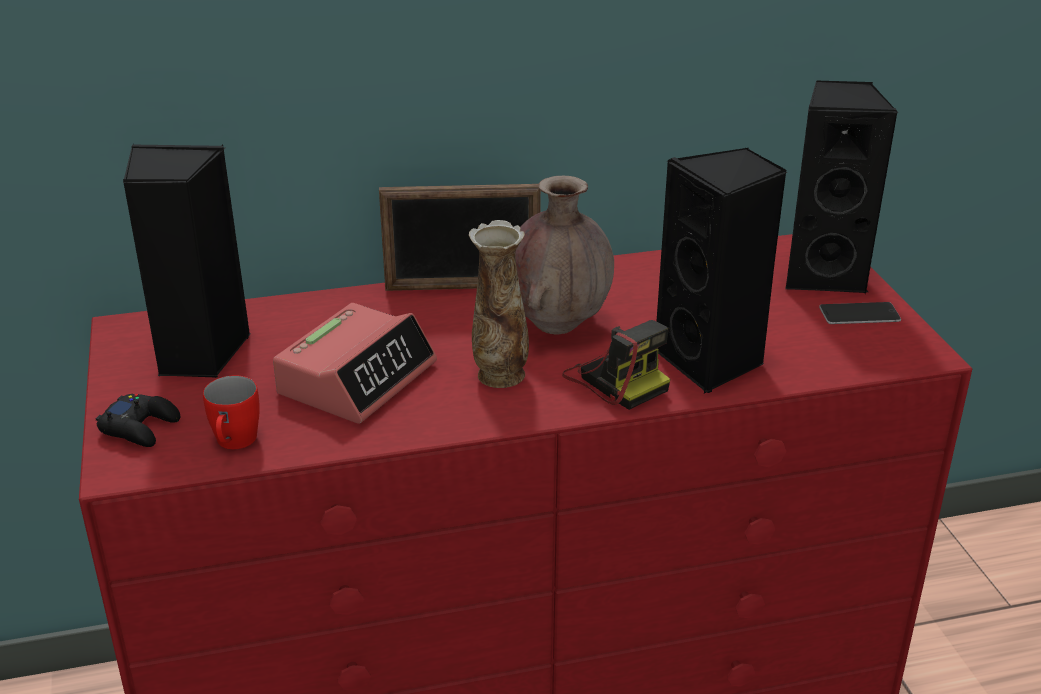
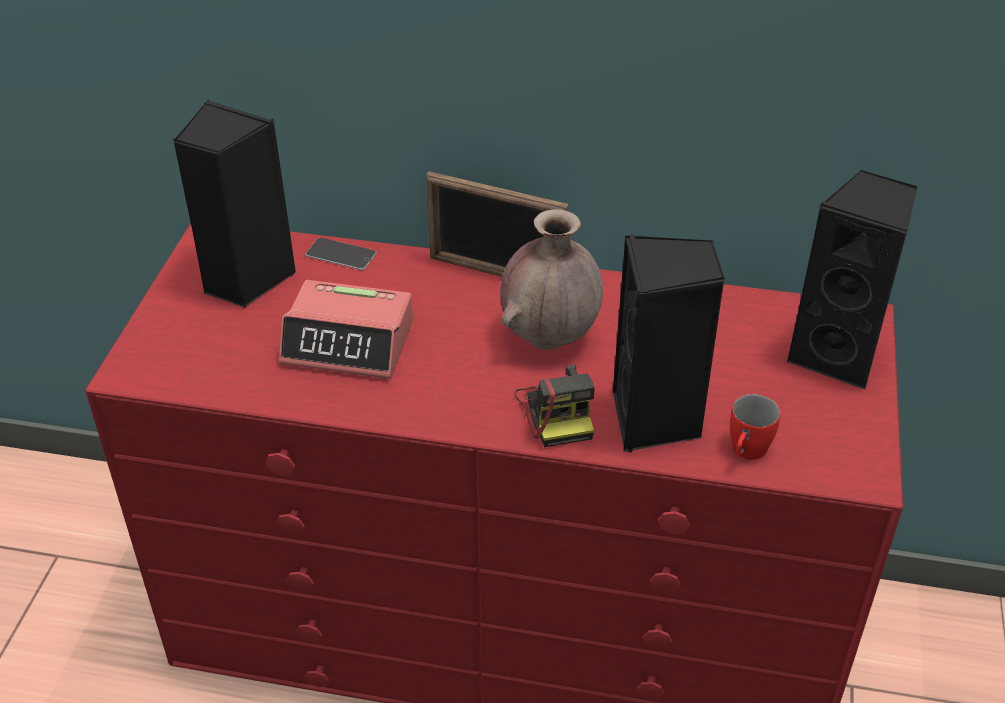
camera: 25 degrees right, 10 degrees up
(140, 427) = (163, 338): black game controller -> none
(234, 444) = (218, 376): red mug -> red mug (746, 453)
(357, 378) = (349, 342): alarm clock -> alarm clock turned 45 degrees clockwise
(500, 375) = (463, 376): vase -> none
(859, 314) = (838, 411): phone -> phone (341, 254)

